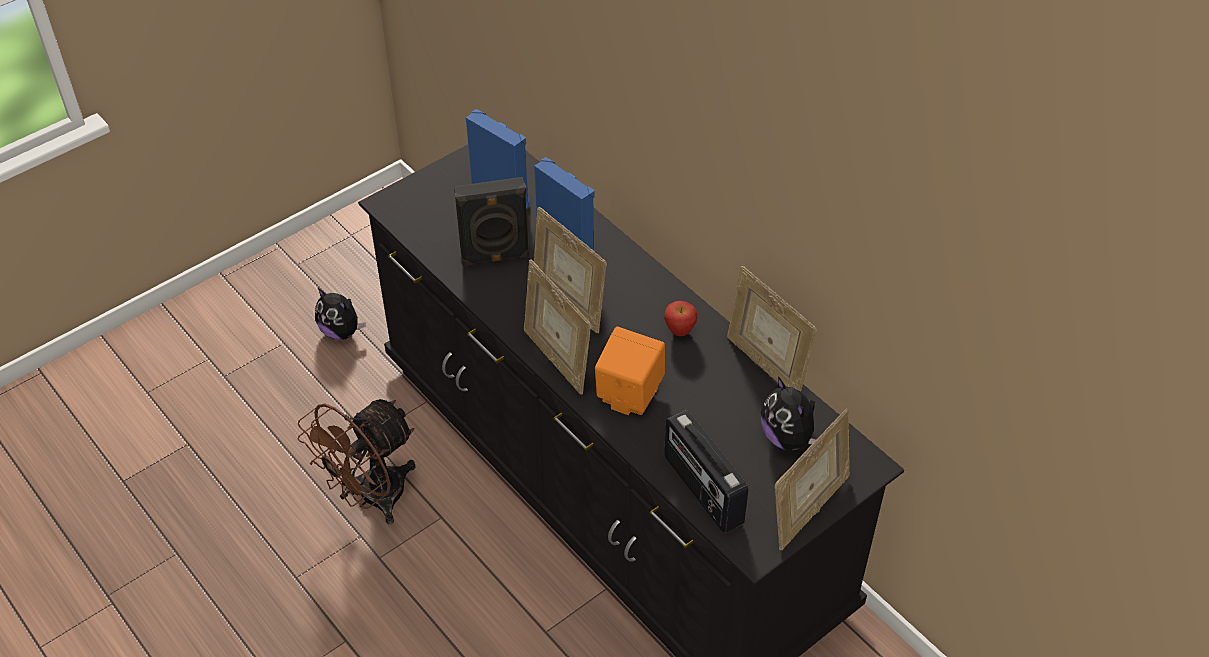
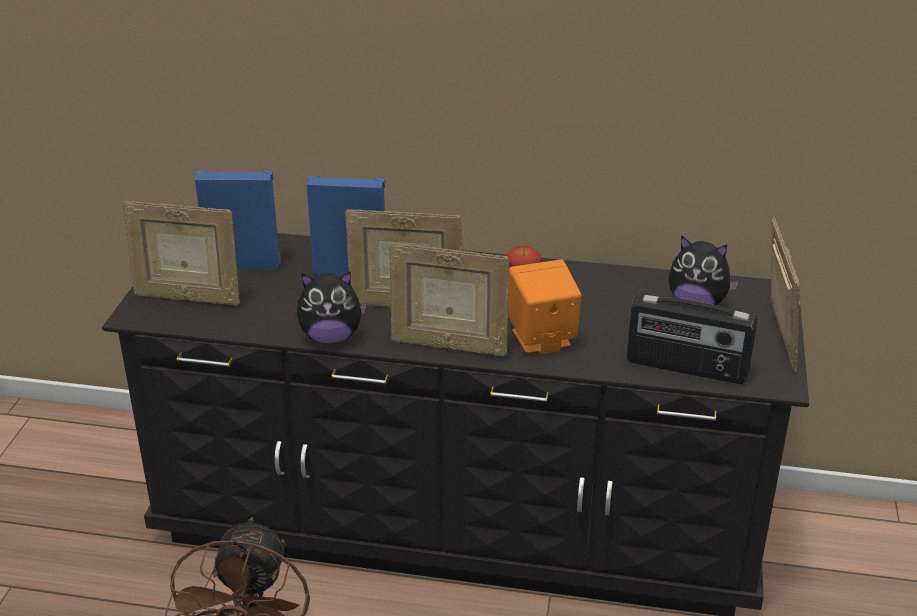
camera: 40 degrees left, 15 degrees down
(341, 331) = (69, 543): plush toy -> plush toy (331, 337)
(495, 257) = (296, 305): black speaker -> none
(765, 365) = (616, 270): picture frame -> picture frame (188, 297)

